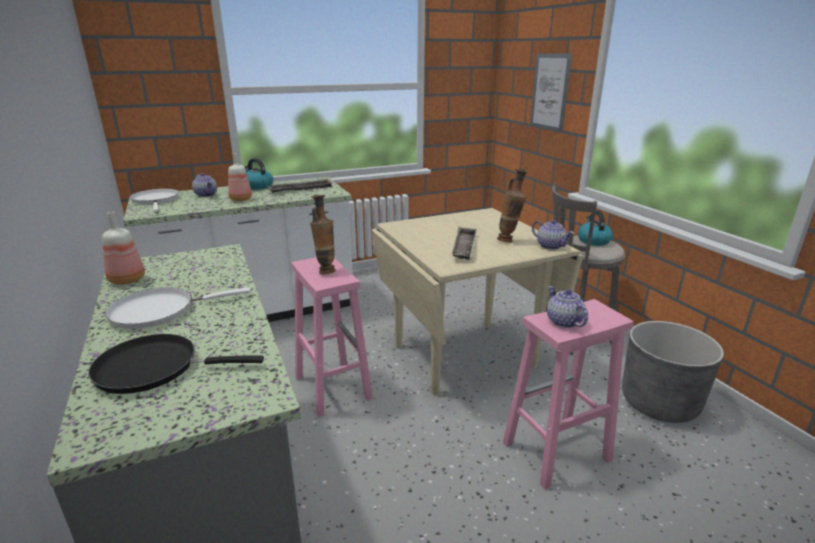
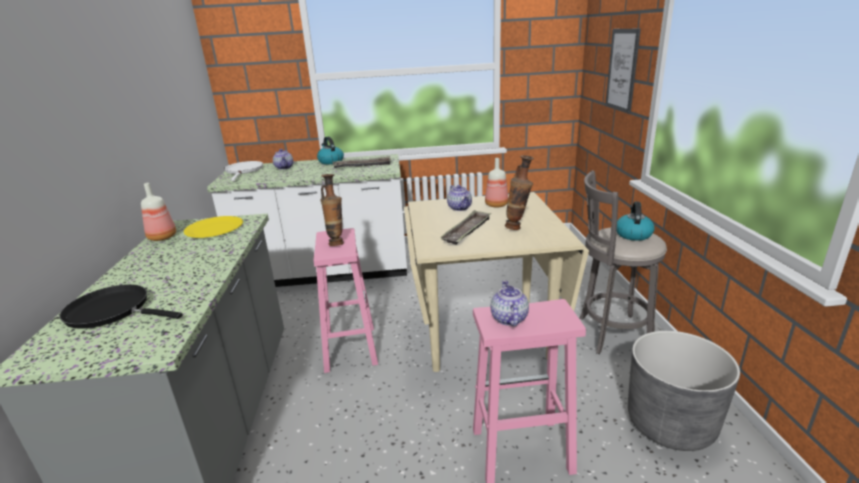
camera: 20 degrees right, 0 degrees up
(158, 311) = (158, 265): white frying pan -> none
(189, 265) = (214, 228): none -> yellow plate
(240, 199) = (305, 173): bottle -> bottle (496, 205)
(551, 246) = (556, 237): teapot -> teapot (460, 208)

